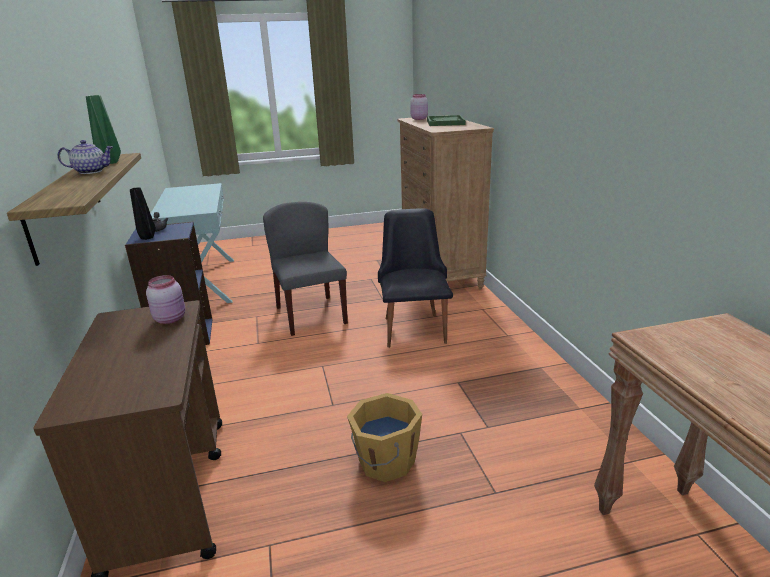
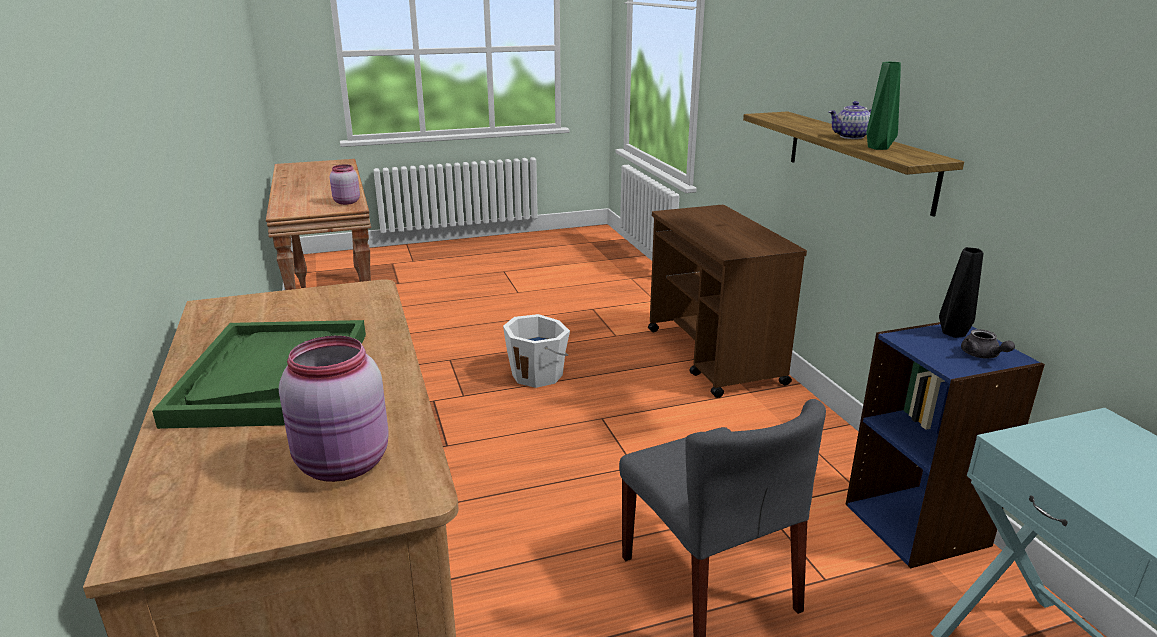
camera: 175 degrees right, 0 degrees up
(171, 318) = (726, 246): pink jar -> pink jar (346, 202)
(385, 461) = (538, 374): orange bucket -> white bucket
(414, 326) = (491, 549): black chair -> none

